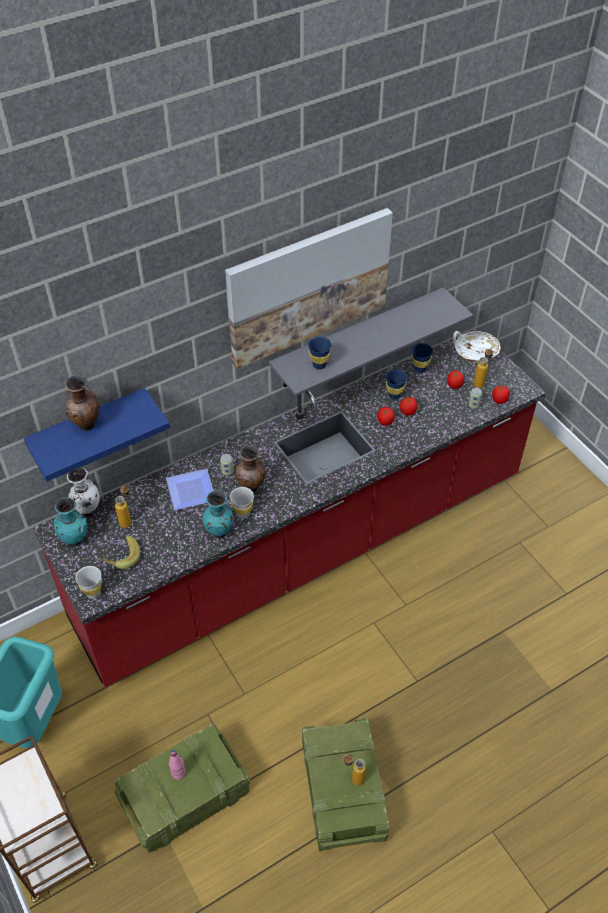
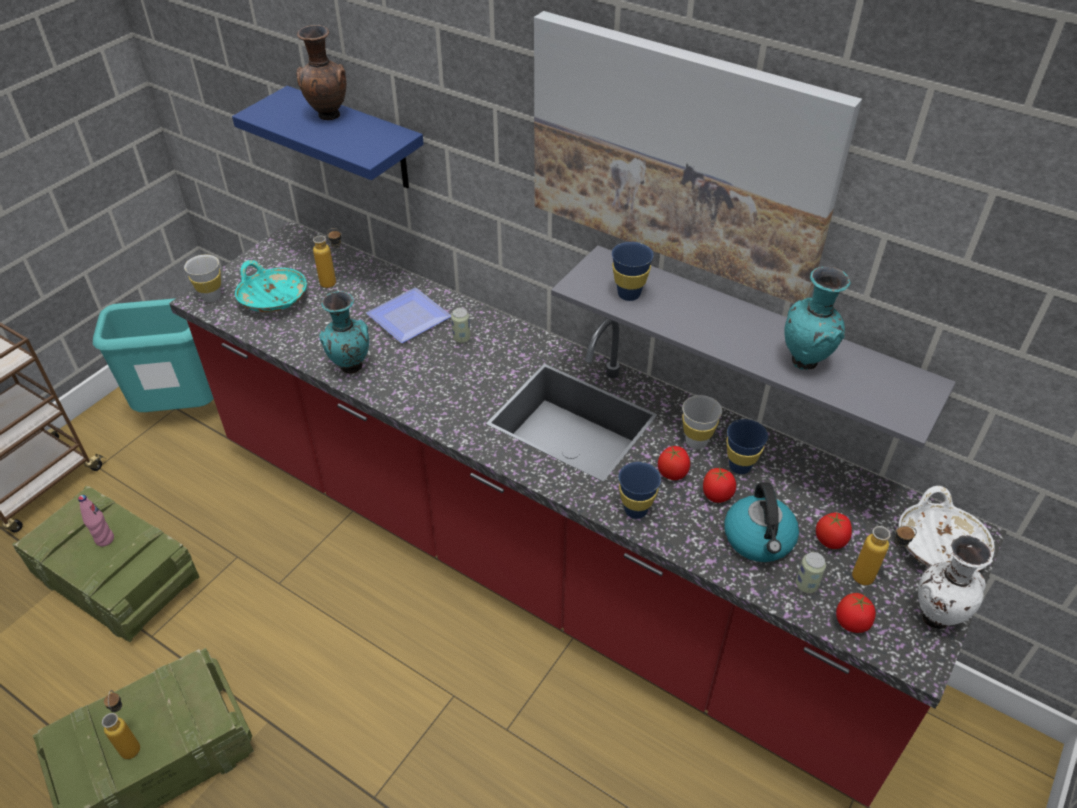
camera: 65 degrees right, 5 degrees down
(75, 540) = (284, 256): turquoise vase -> turquoise vase (806, 363)
(87, 510) = (333, 249): white vase -> white vase (935, 616)
(121, 558) = (273, 299): banana -> turquoise bowl
(243, 514) = (395, 378): white cup -> white cup (696, 442)
(251, 488) = (445, 371): brown vase -> none
(420, 369) = (828, 480): blue cup -> blue cup (635, 510)
(441, 409) = (759, 539): none -> kettle

